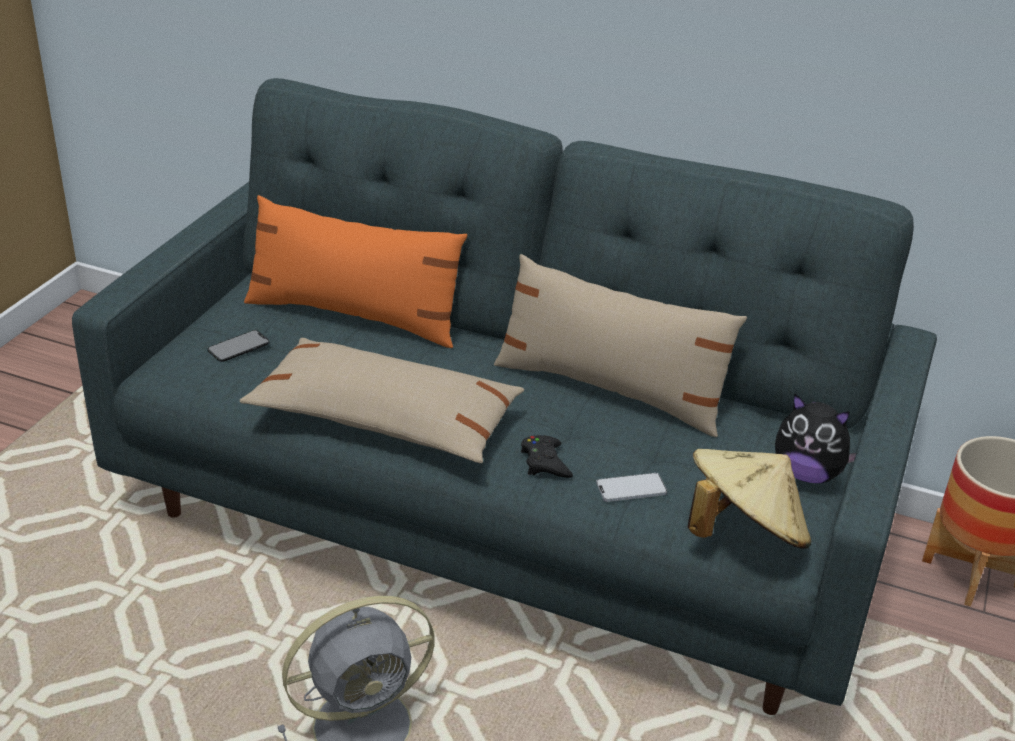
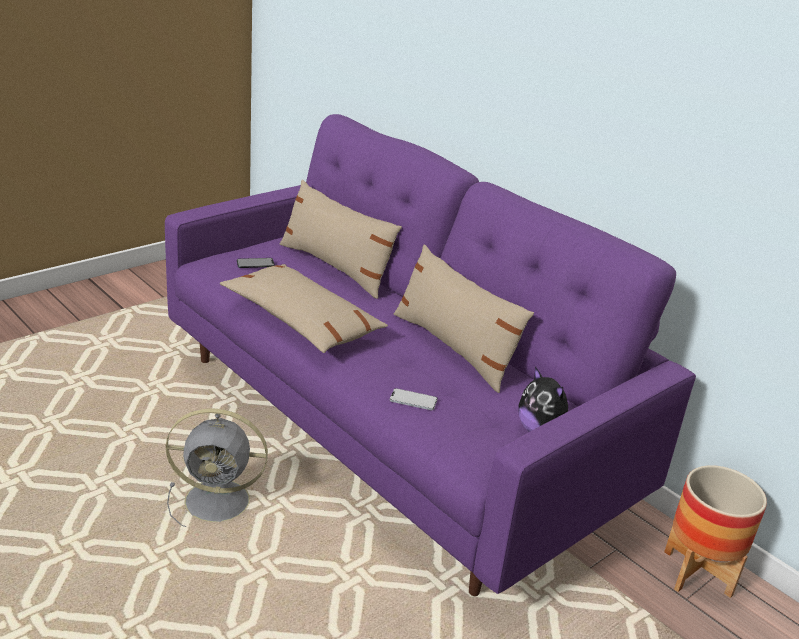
camera: 25 degrees right, 5 degrees down
(354, 315) = (335, 267): orange pillow -> beige pillow
(501, 522) = (388, 428): grey sofa -> purple sofa
(545, 462) = (373, 370): black game controller -> none
(743, 532) = (463, 446): beige hat -> none

